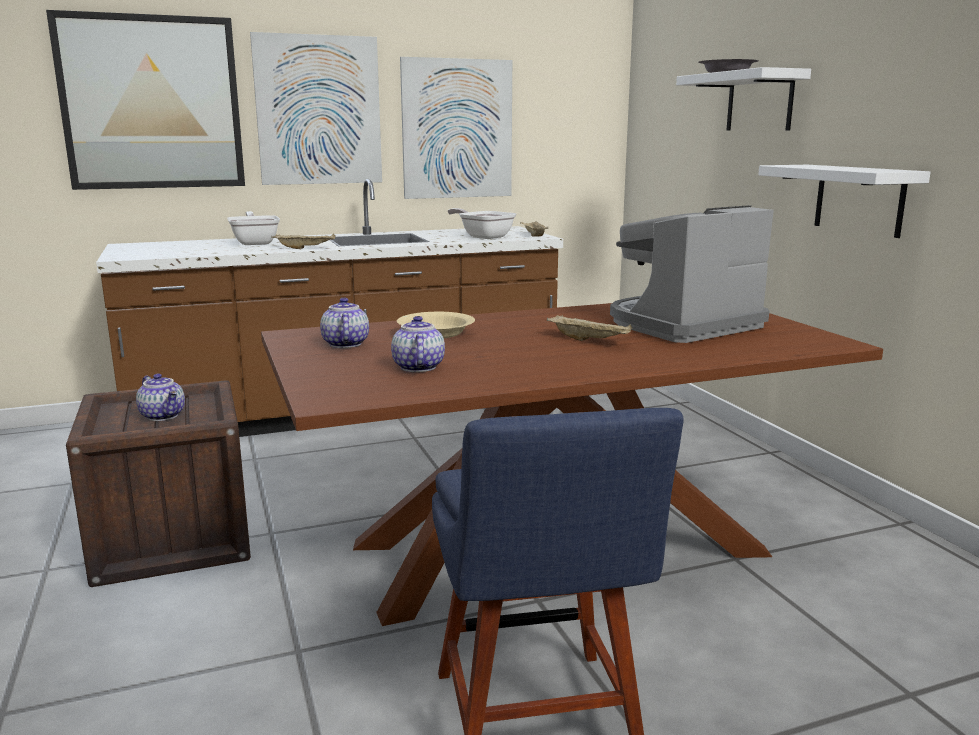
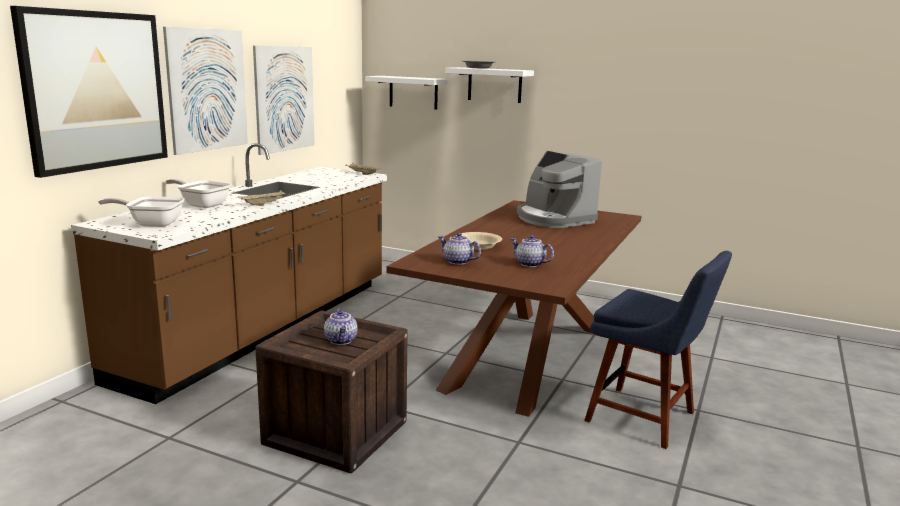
camera: 45 degrees left, 0 degrees up
(164, 416) = (342, 340): teapot -> teapot turned 75 degrees clockwise
(483, 237) = (337, 178): frying pan -> frying pan (152, 224)
(590, 340) = (546, 234): beige tray -> none
(682, 325) = (553, 219): coffee machine -> coffee machine turned 45 degrees counterclockwise
(859, 199) = (573, 141): white shelf -> white shelf (413, 92)

